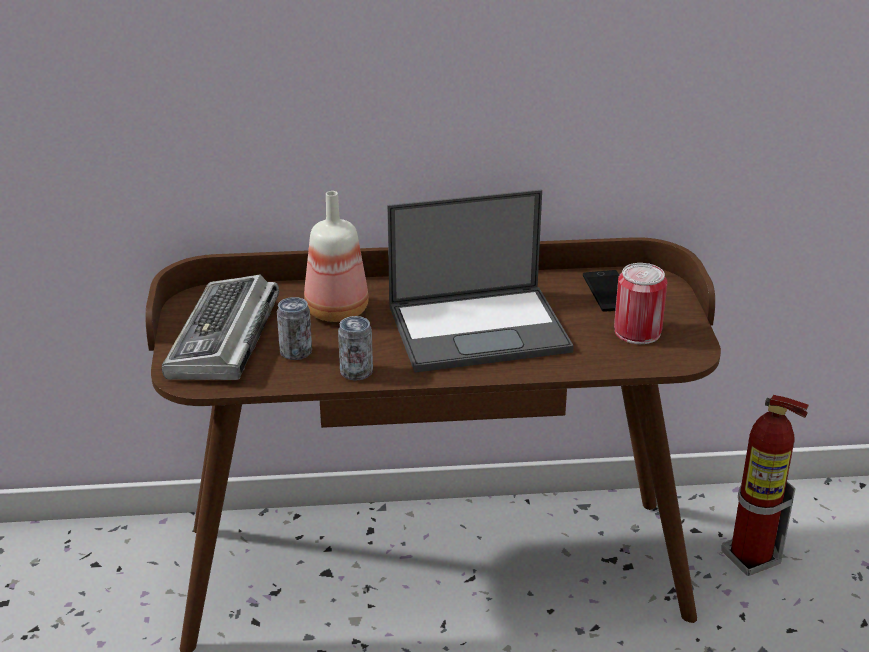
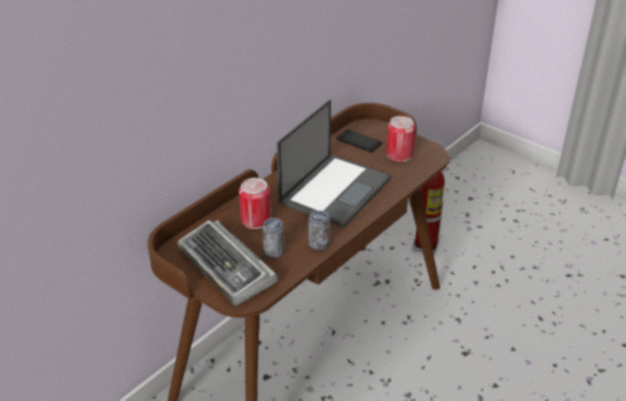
camera: 45 degrees left, 5 degrees up
(334, 311) = (256, 220): bottle -> can

